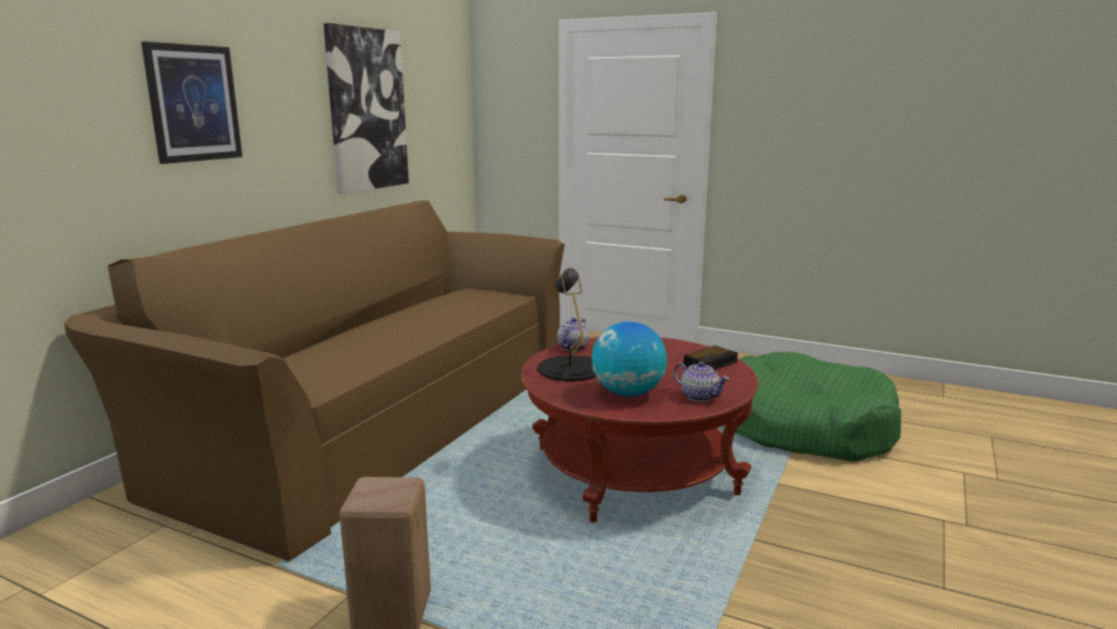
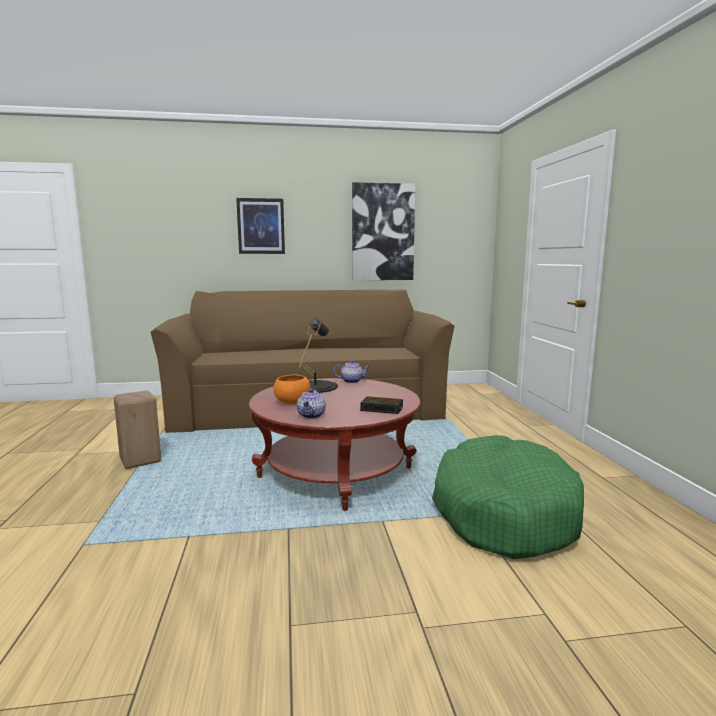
camera: 55 degrees right, 5 degrees down
(627, 393) = (292, 402): globe -> orange bowl

